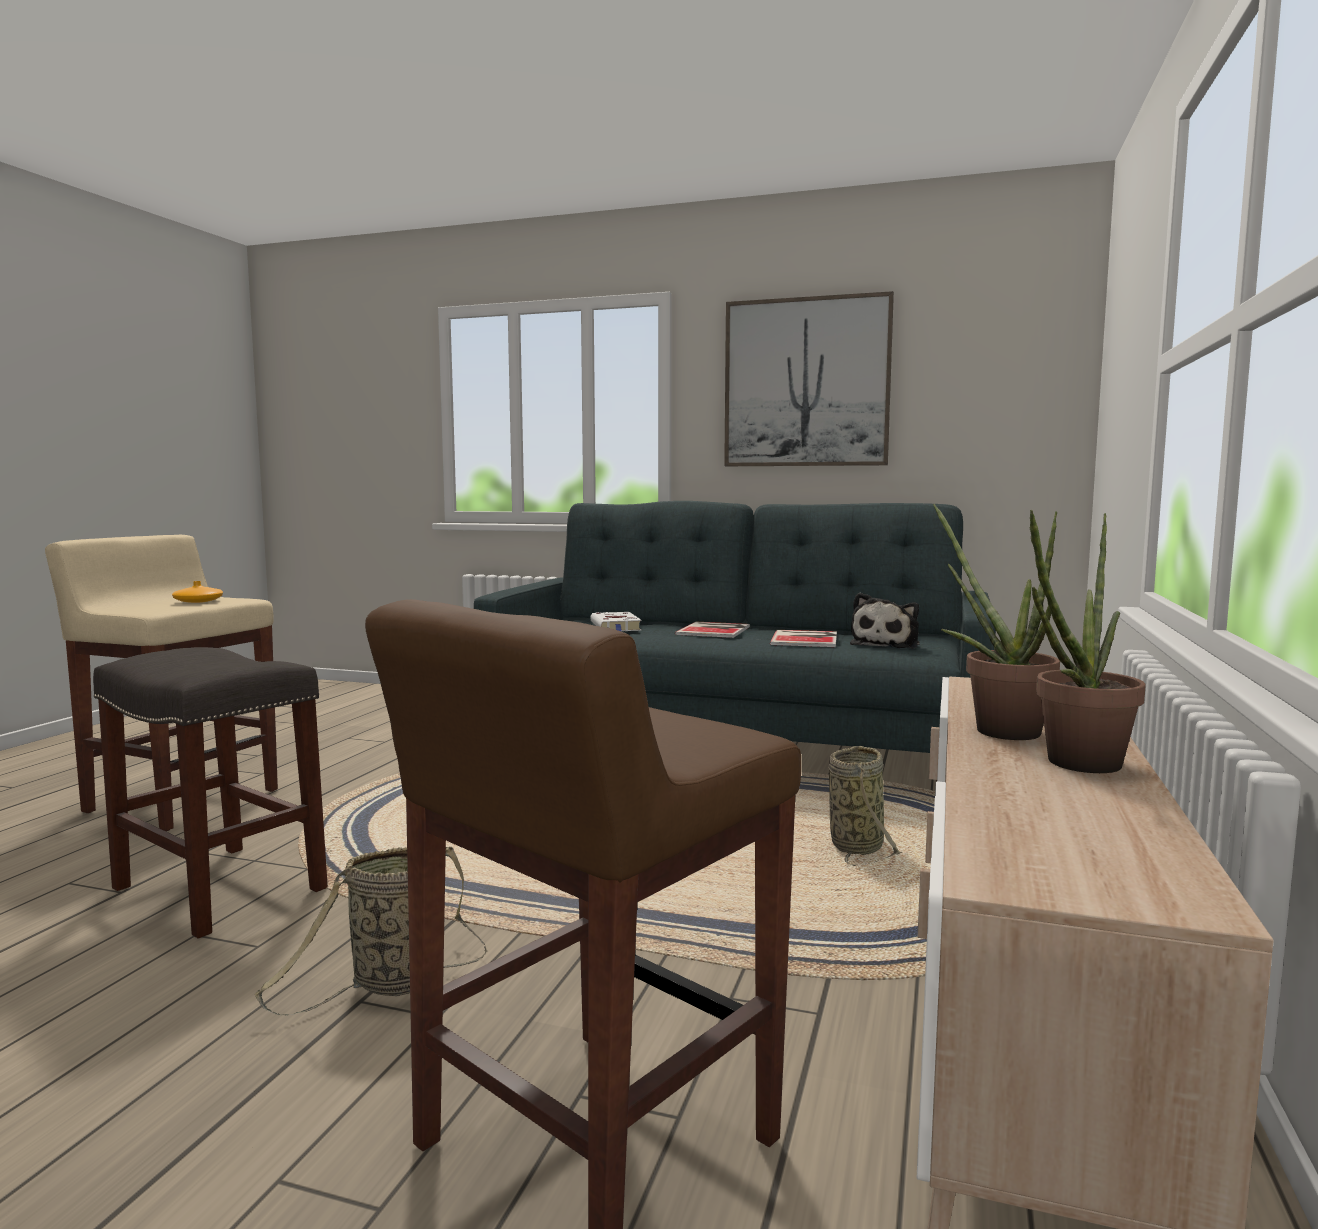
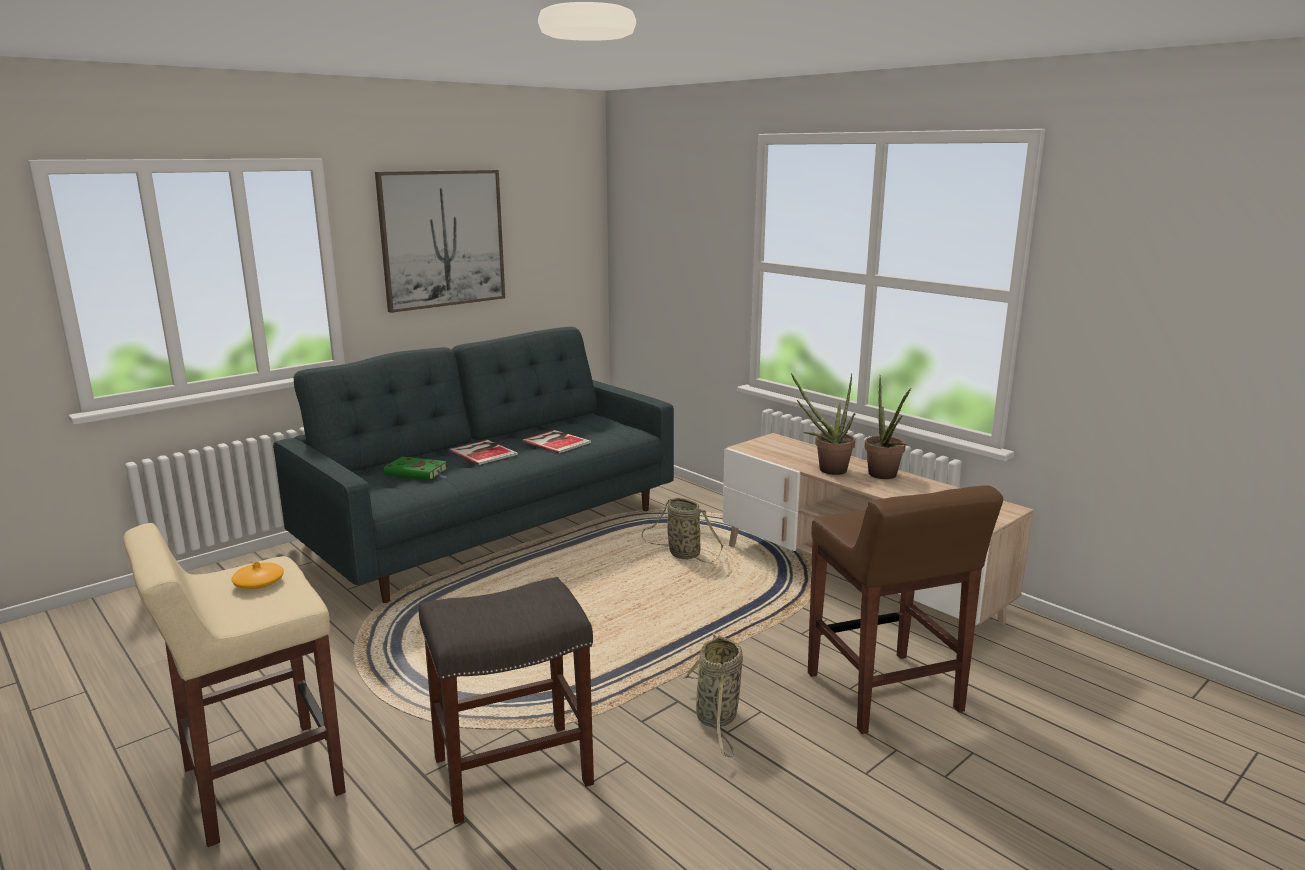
camera: 60 degrees left, 10 degrees up
(616, 627) = (418, 472): white book -> green book
(887, 645) = (598, 431): plush toy -> none

